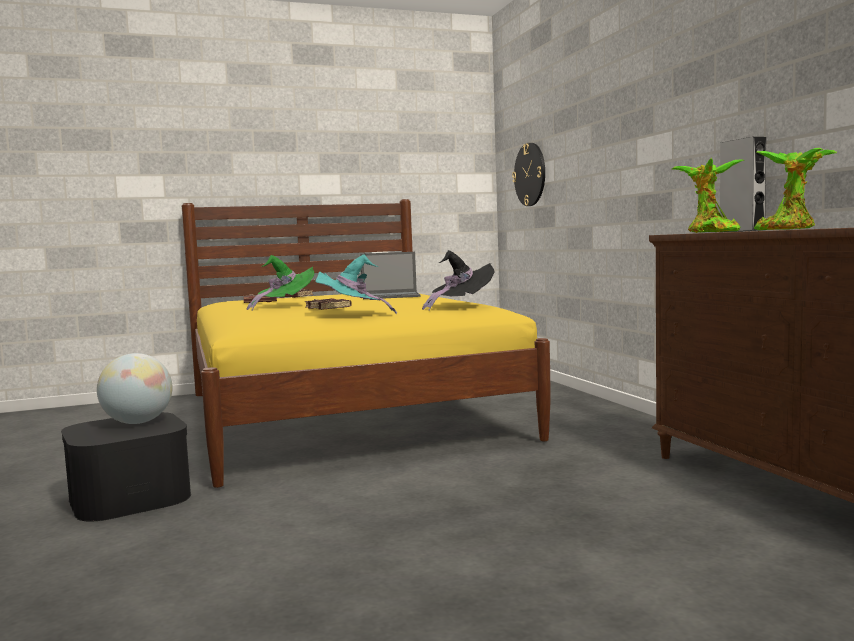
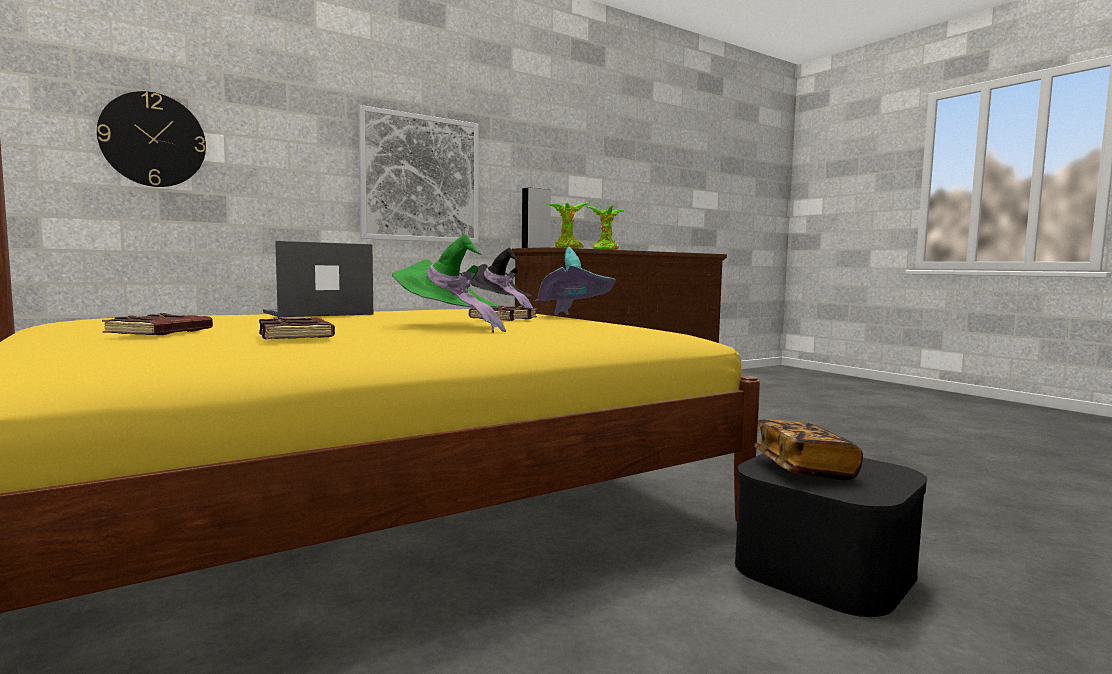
camera: 105 degrees left, 0 degrees up
(138, 422) = (803, 469): globe -> book
(391, 296) = (317, 313): laptop -> laptop turned 105 degrees counterclockwise
(648, 160) = (420, 179): none -> picture

